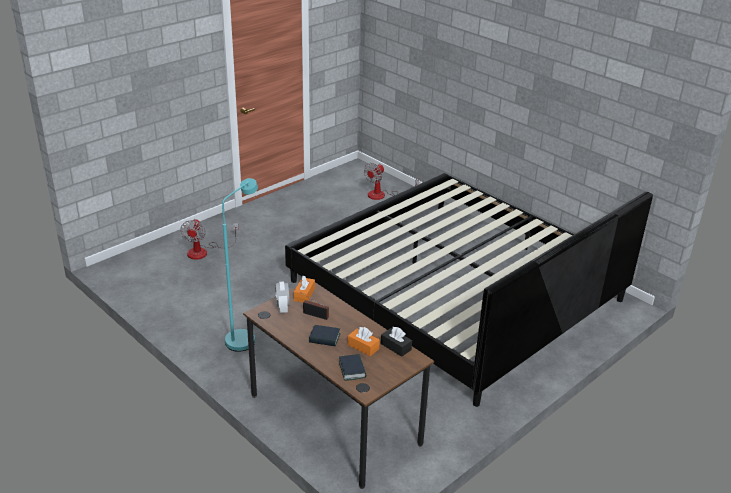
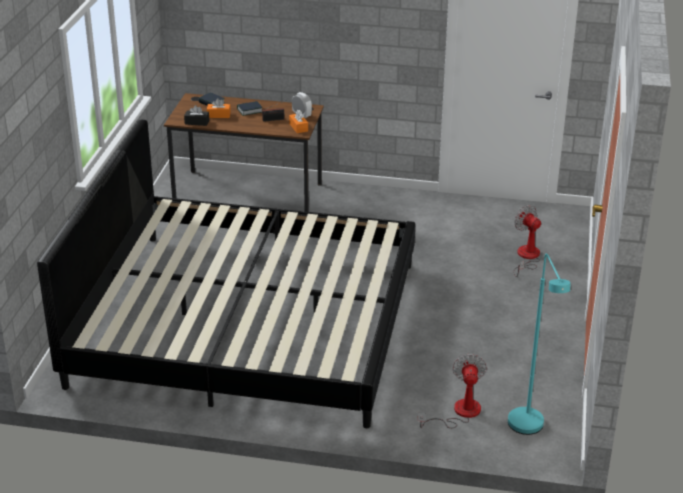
camera: 145 degrees right, 0 degrees up
(244, 337) = (381, 211): turquoise floor lamp -> turquoise floor lamp (529, 429)

